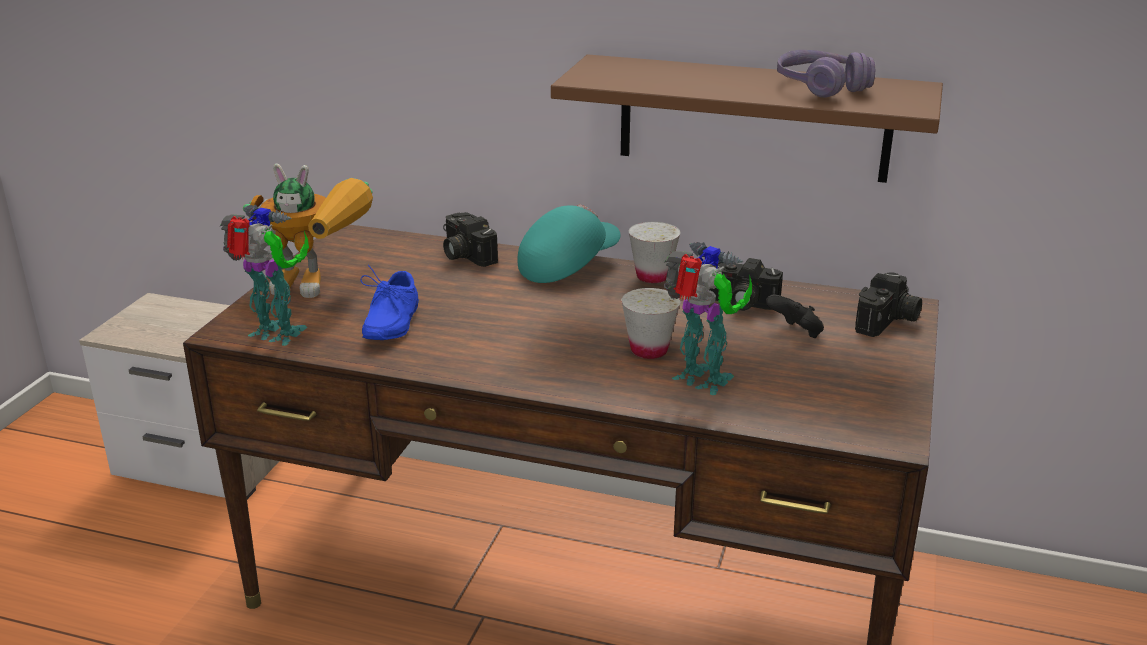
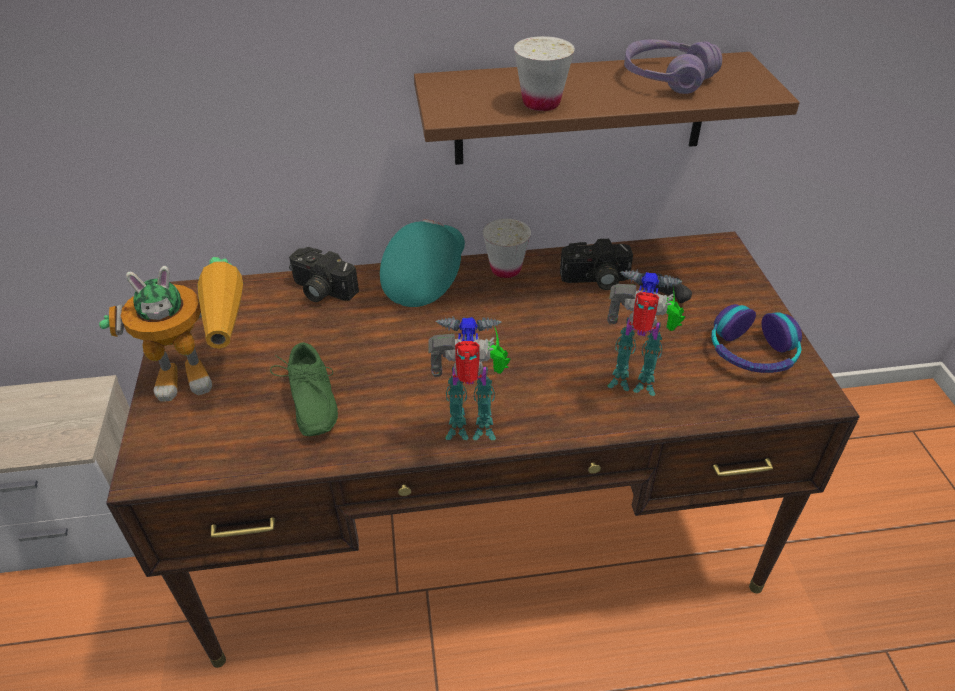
camera: 25 degrees left, 15 degrees up
(277, 335) = (205, 458): toy robot -> toy robot (473, 429)
(388, 323) = (309, 403): blue shoe -> green shoe
(649, 350) = (565, 359): white cup -> white cup (541, 103)
(854, 391) = (752, 352): none -> headphones
(888, 322) = (719, 267): camera -> none

